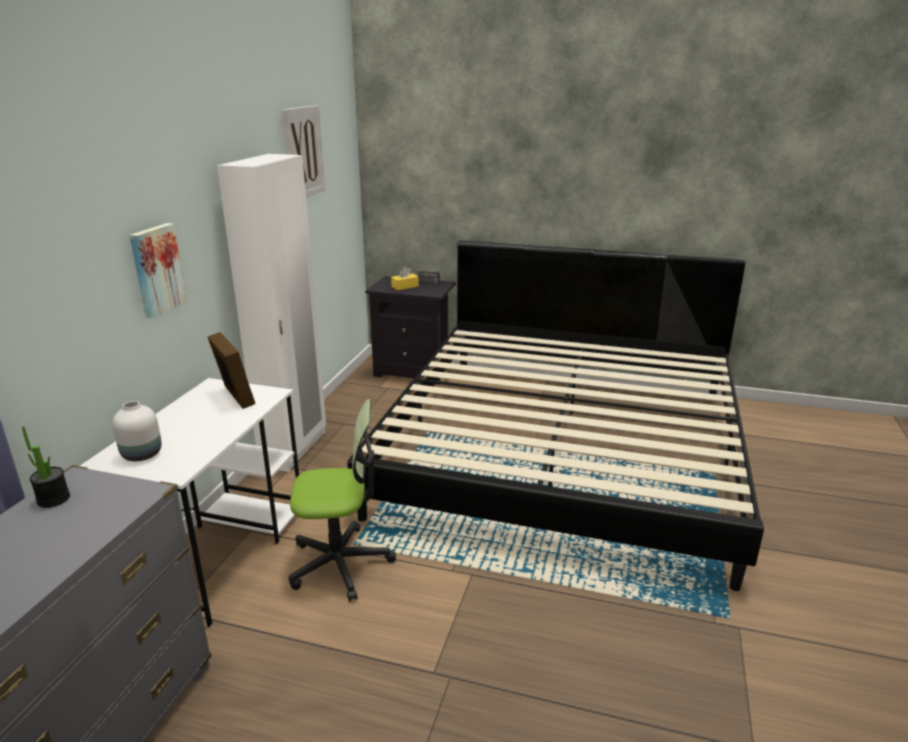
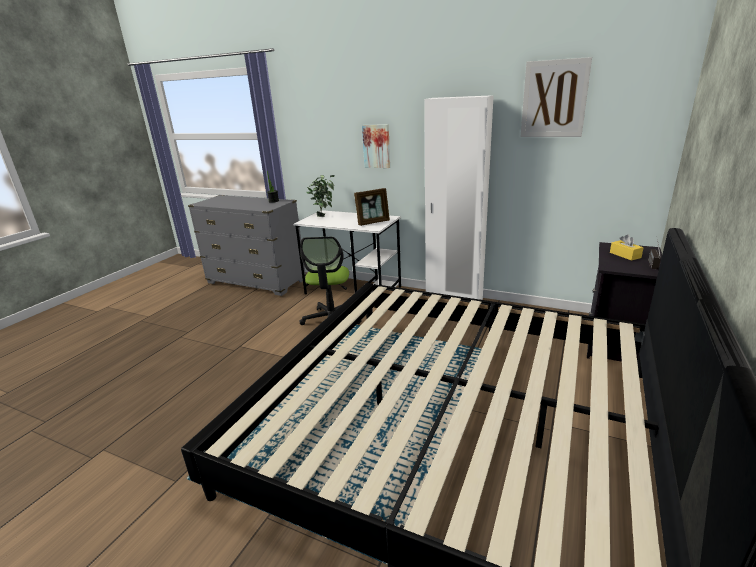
camera: 100 degrees right, 0 degrees up
(142, 454) = (324, 215): white vase -> potted plant

